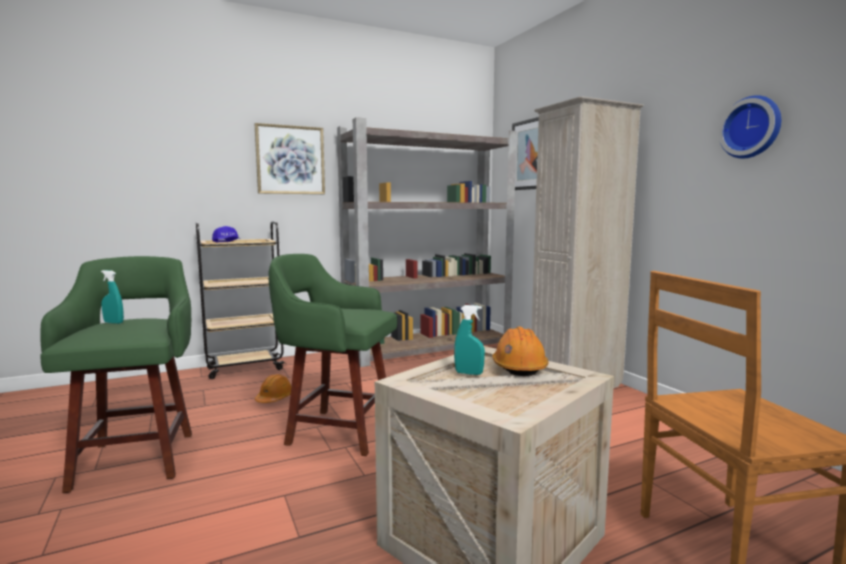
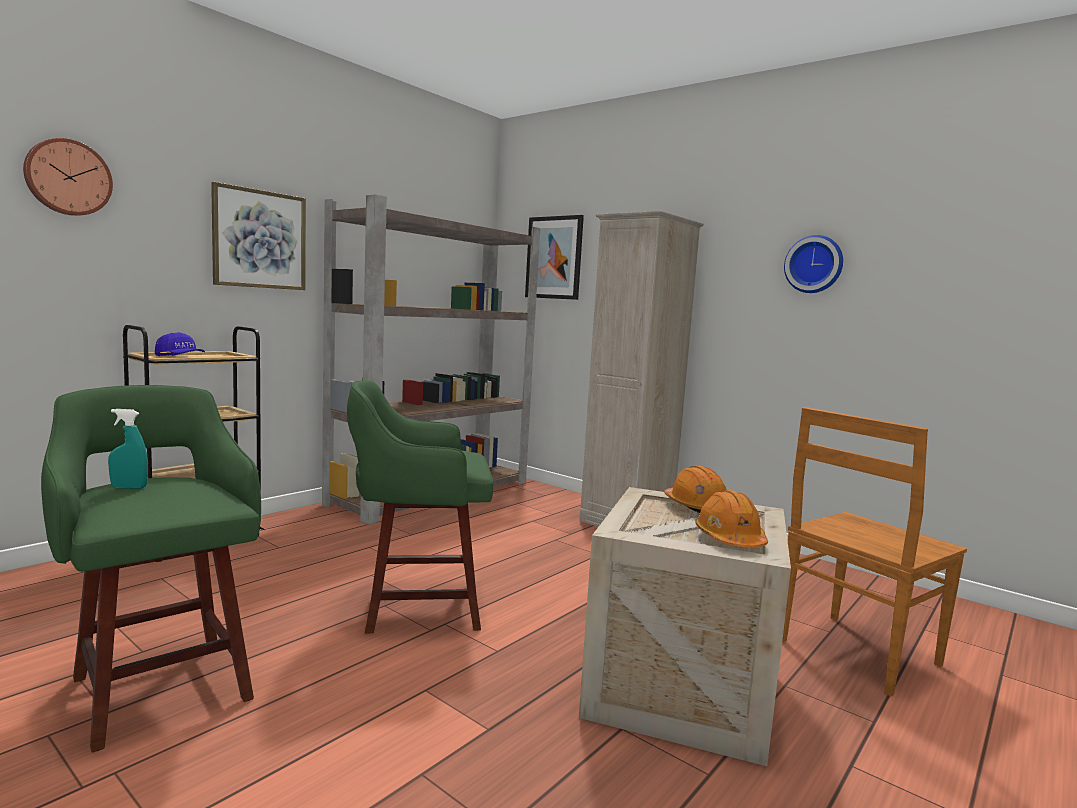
camera: 25 degrees left, 0 degrees up
(162, 130) = (68, 177): none -> wall clock
(274, 398) = (289, 577): orange hard hat -> orange hard hat (729, 539)
(469, 373) = (663, 518): turquoise spray bottle -> none

